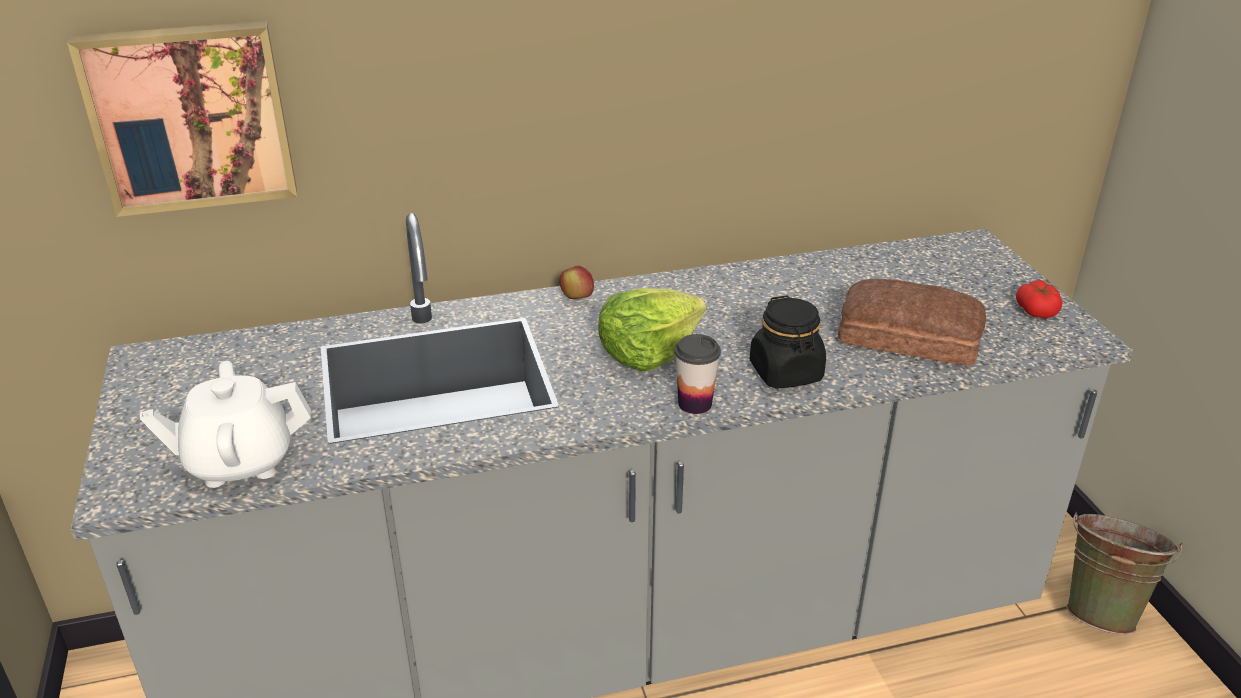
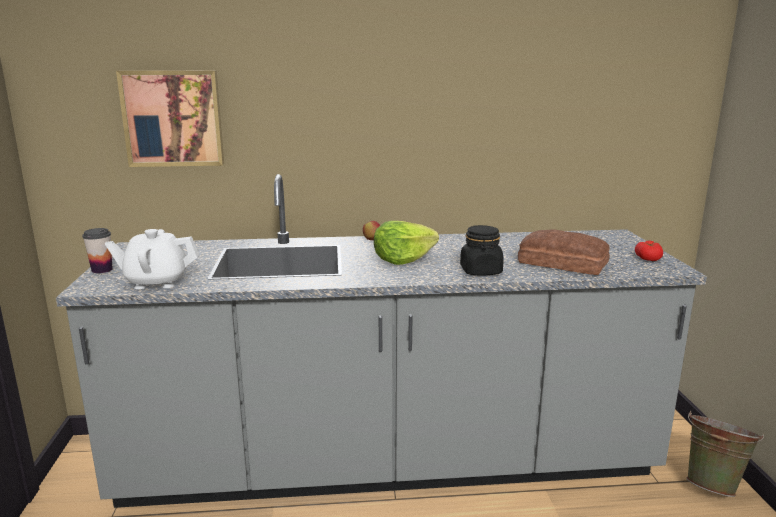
camera: 10 degrees right, 15 degrees down
(695, 404) = (421, 278): cup -> cup (102, 270)

